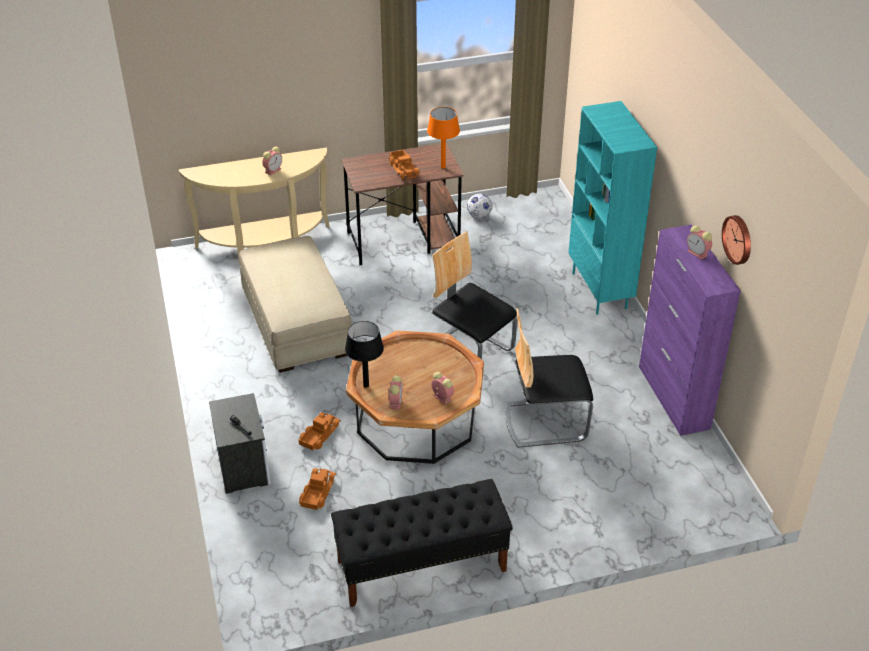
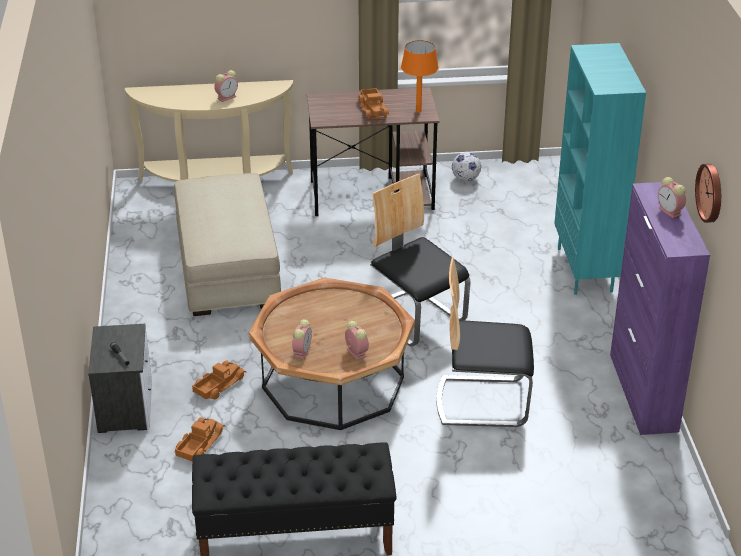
camera: 10 degrees right, 5 degrees down
(366, 385) = (274, 331): black table lamp -> none

